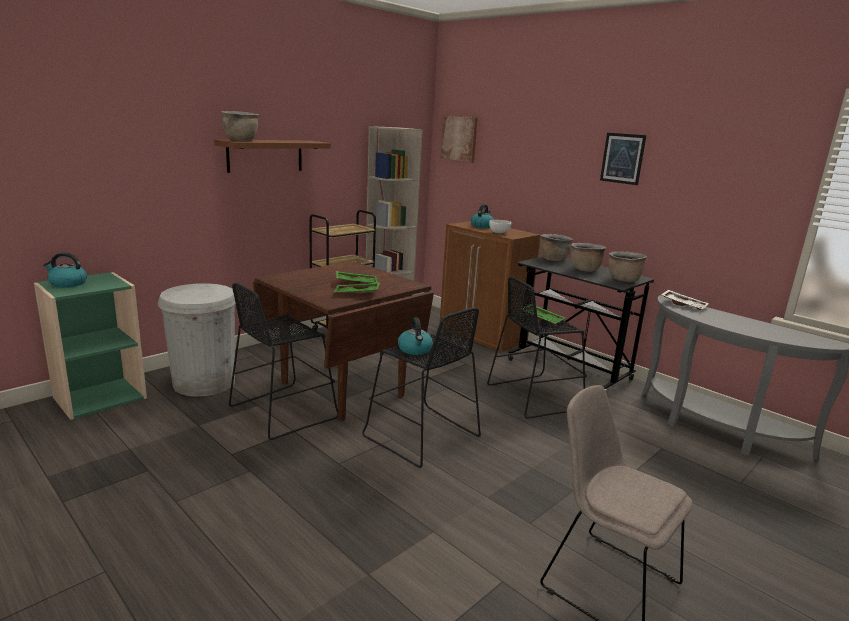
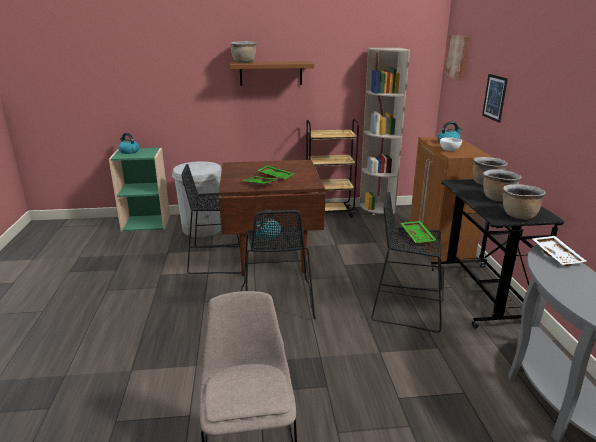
camera: 40 degrees right, 5 degrees up
(622, 158) = (558, 83): picture -> picture (494, 97)

